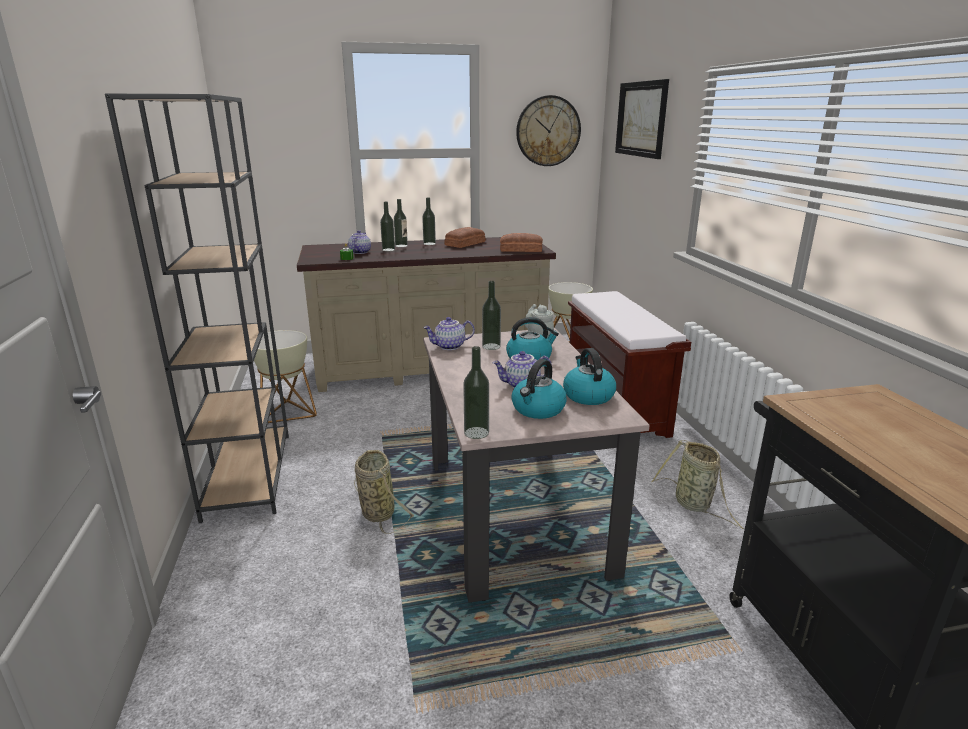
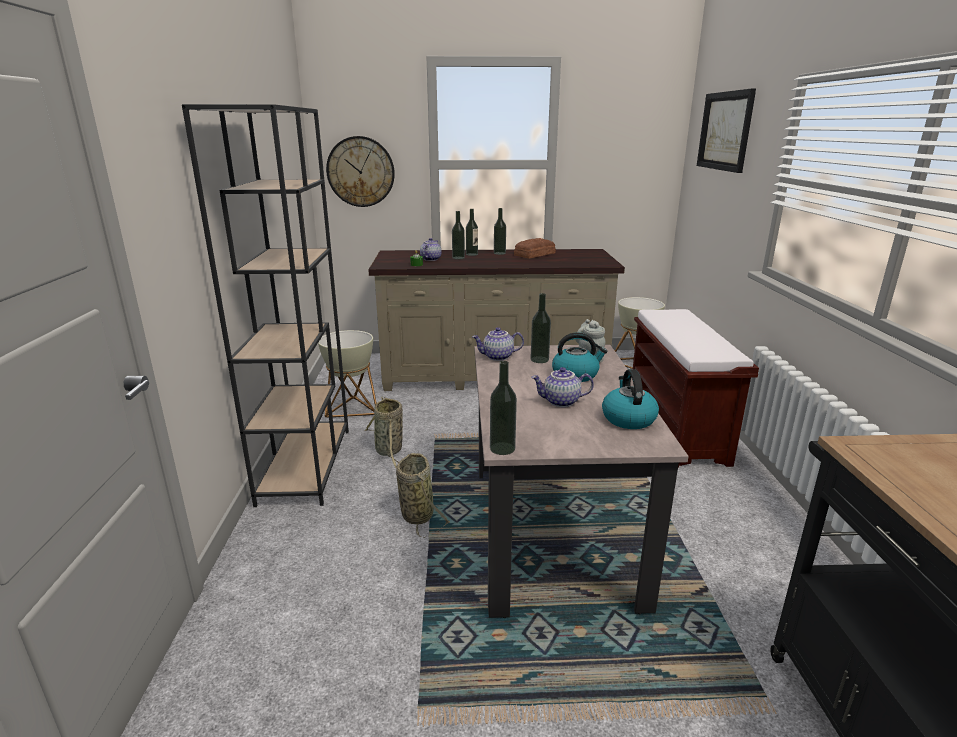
camera: 10 degrees right, 0 degrees up
(521, 249) = (589, 262): bread -> none
(538, 409) = (571, 429): kettle -> none
(548, 131) = (628, 143): wall clock -> wall clock (360, 172)
(695, 505) = (747, 543): basket -> basket (389, 451)

